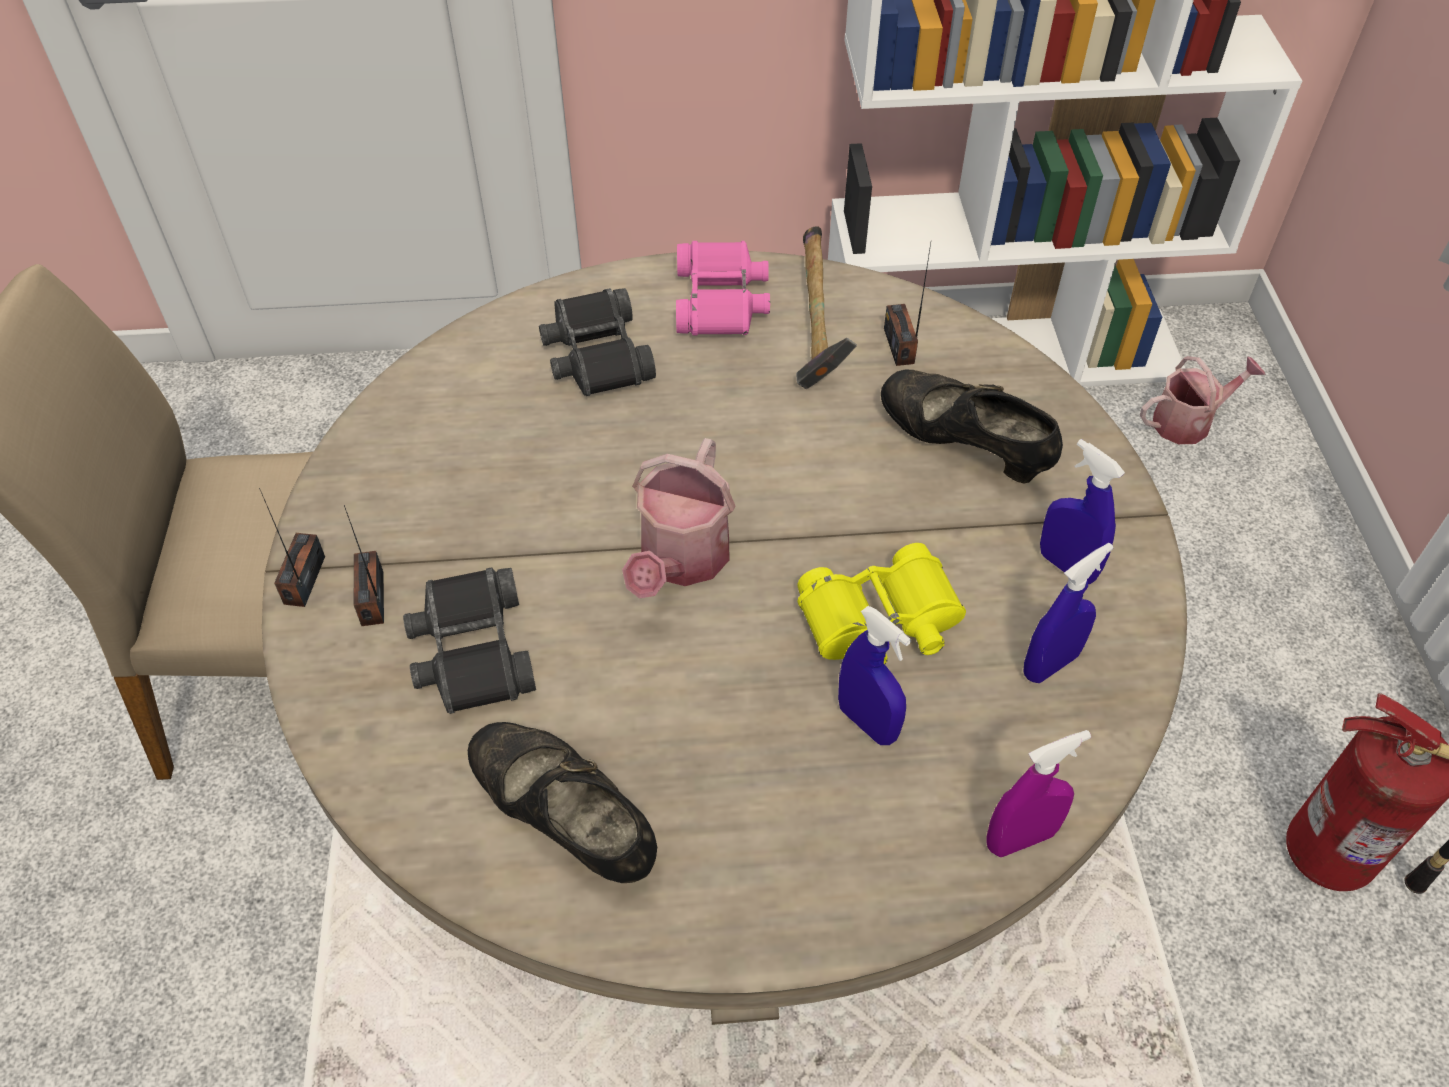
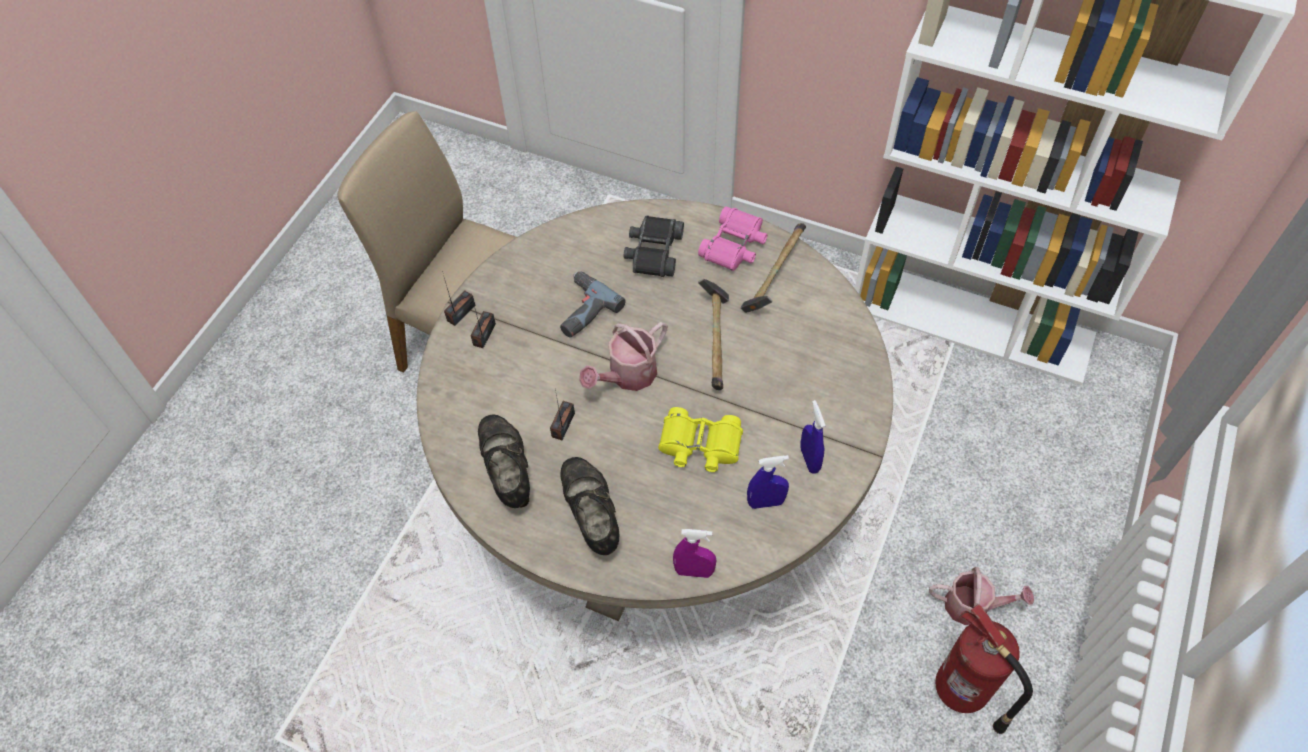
camera: 30 degrees right, 5 degrees up
(471, 651) = (512, 378): black binoculars -> none
(528, 488) = (581, 309): none -> power drill
(790, 448) = (716, 341): none -> hammer
(867, 723) = (662, 489): blue spray bottle -> none
(899, 346) = (809, 308): radio -> radio (563, 425)
(963, 448) = (802, 377): black shoe -> black shoe (591, 515)
(1188, 421) = (1063, 411): watering can -> watering can (972, 606)

